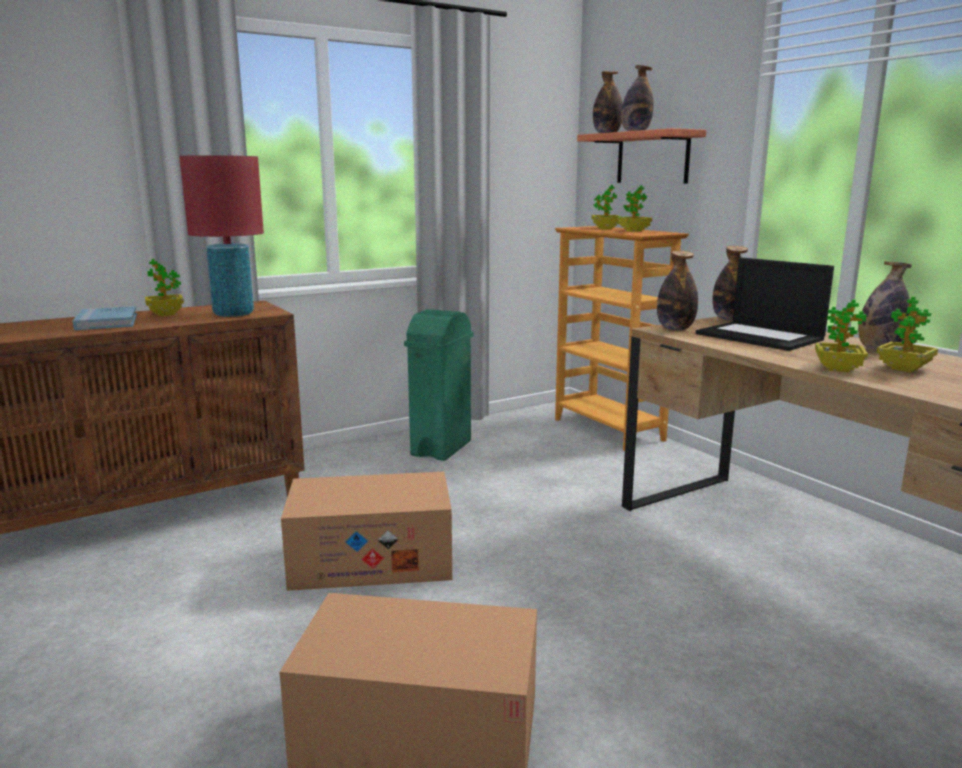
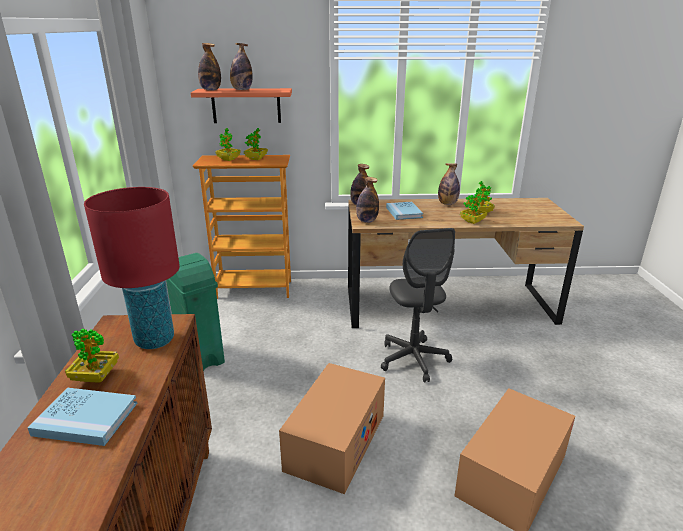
camera: 60 degrees left, 10 degrees up
(614, 572) = (413, 359): none -> grey office chair
(761, 337) = (404, 212): laptop -> blue book

